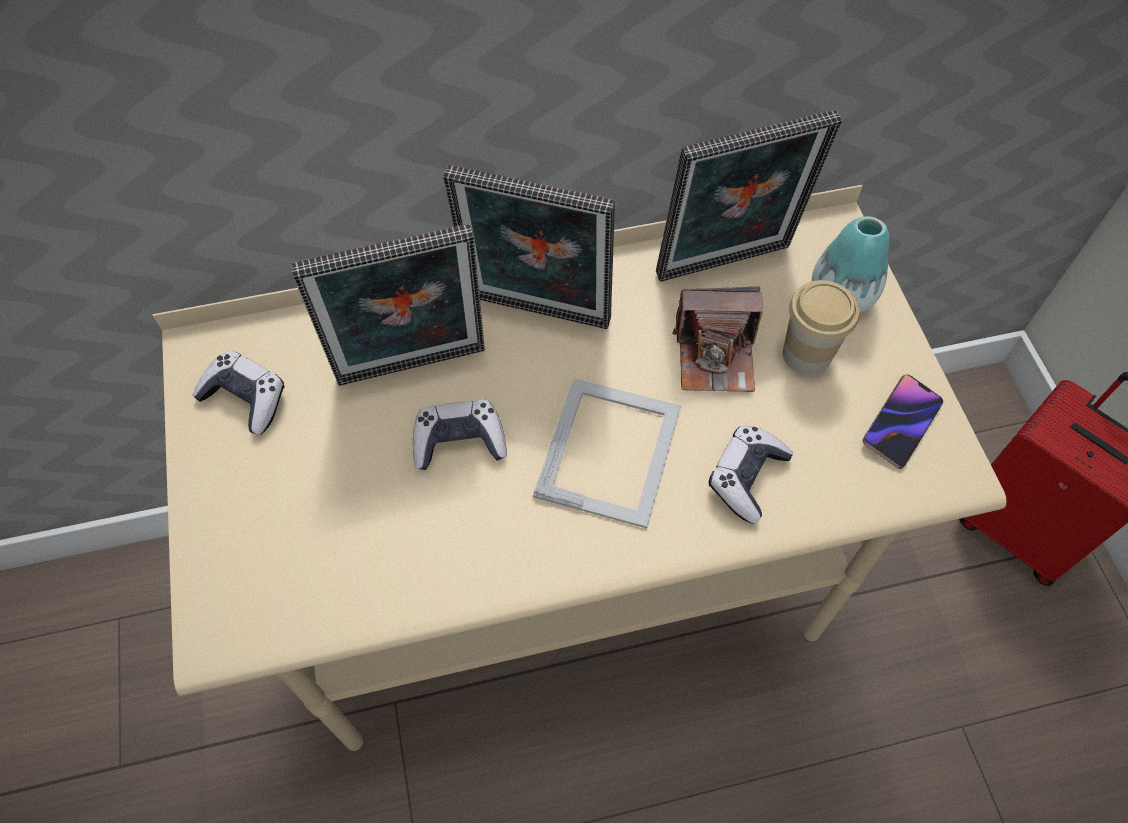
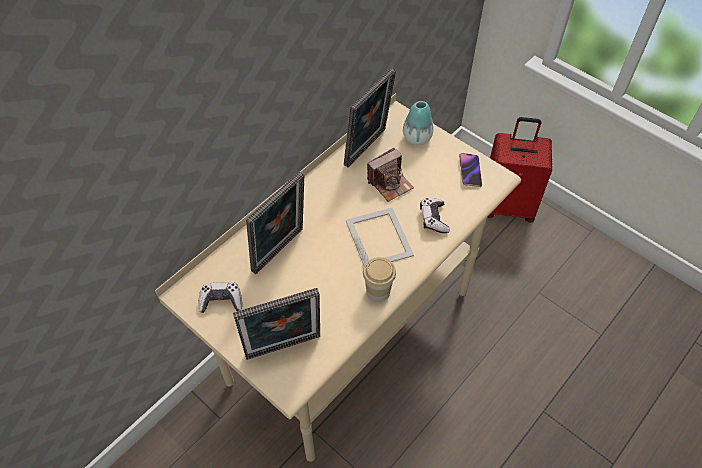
camera: 35 degrees left, 5 degrees down
(459, 442) = (321, 266): game controller -> none
(536, 316) = (311, 205): picture frame -> picture frame (284, 349)
(806, 354) = (421, 165): cup -> cup (378, 291)

